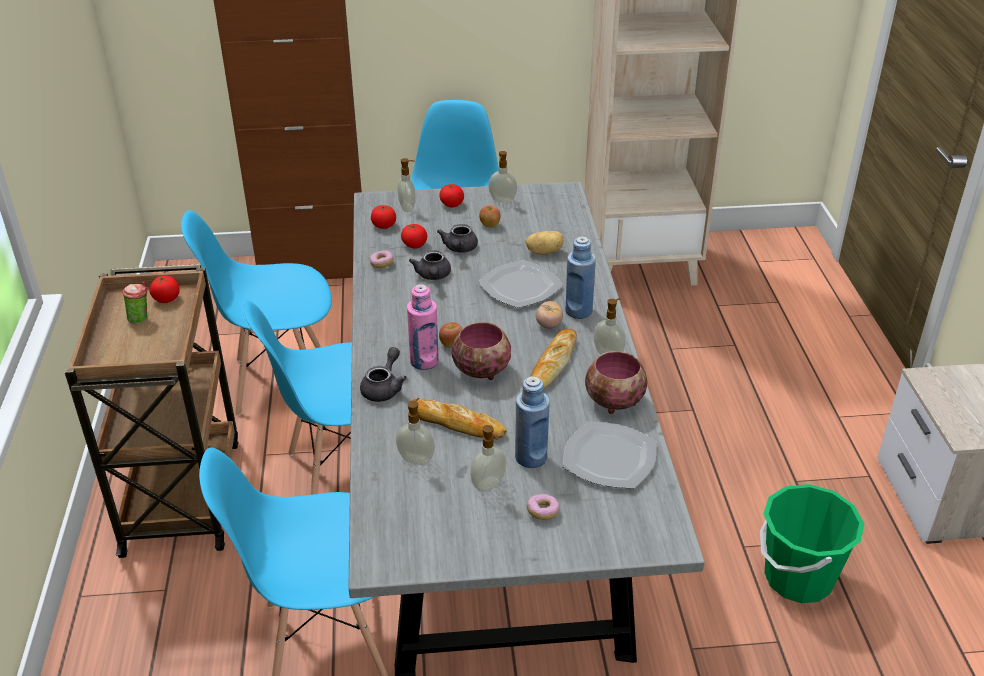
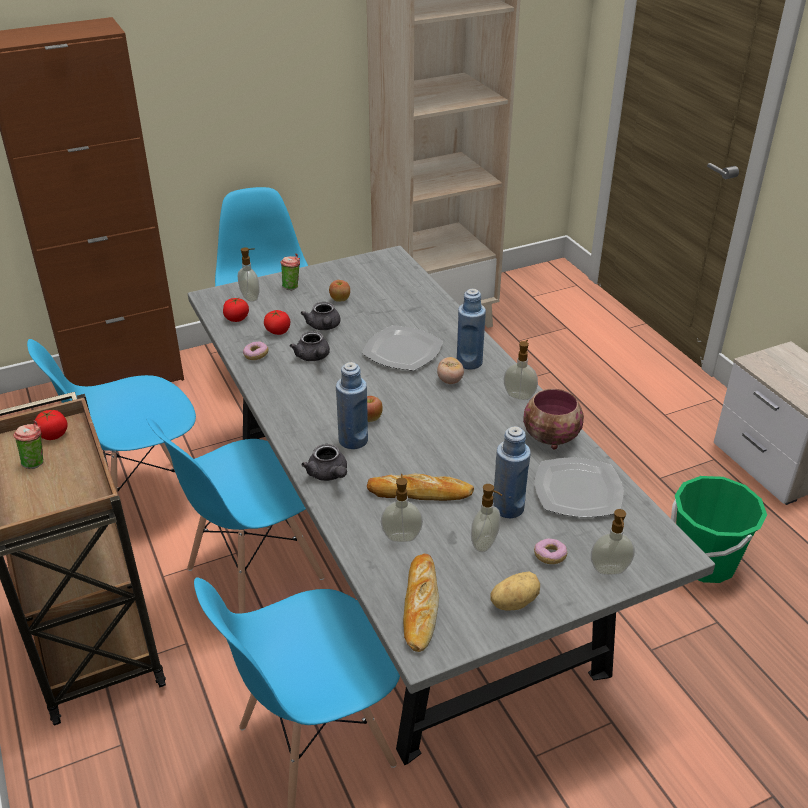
camera: 20 degrees left, 0 degrees up
(384, 388) = (329, 475): grey teapot -> grey teapot turned 150 degrees clockwise
(424, 361) = (353, 440): pink bottle -> blue bottle
(452, 204) = (292, 286): tomato -> cup
(481, 370) = (413, 436): bowl -> none
(502, 201) = (338, 275): soap dispenser -> soap dispenser (609, 571)
(544, 252) = (405, 314): potato -> potato (513, 601)
(553, 363) = (475, 415): bread -> bread (420, 606)

